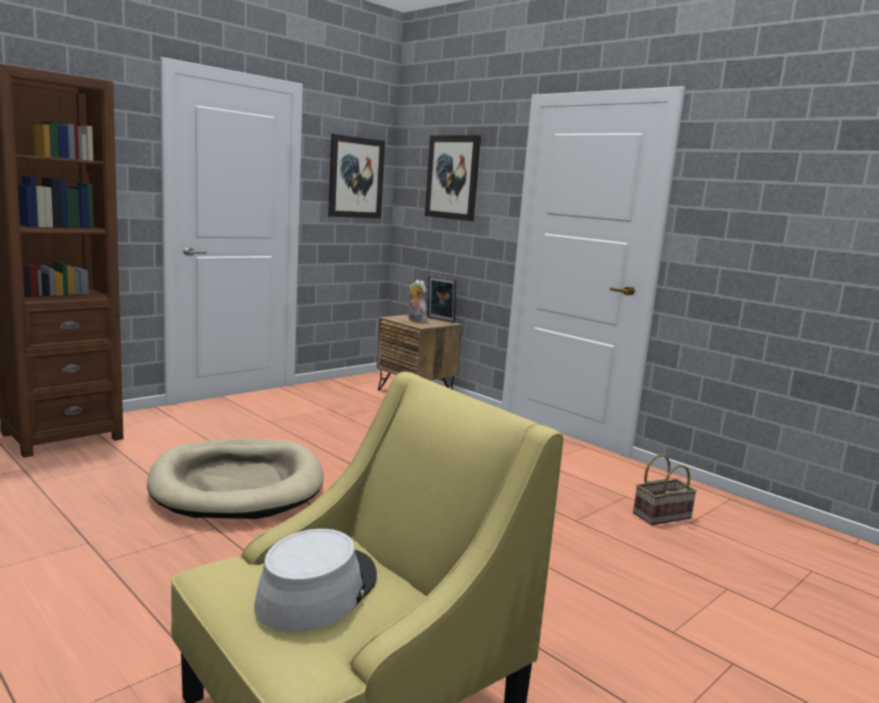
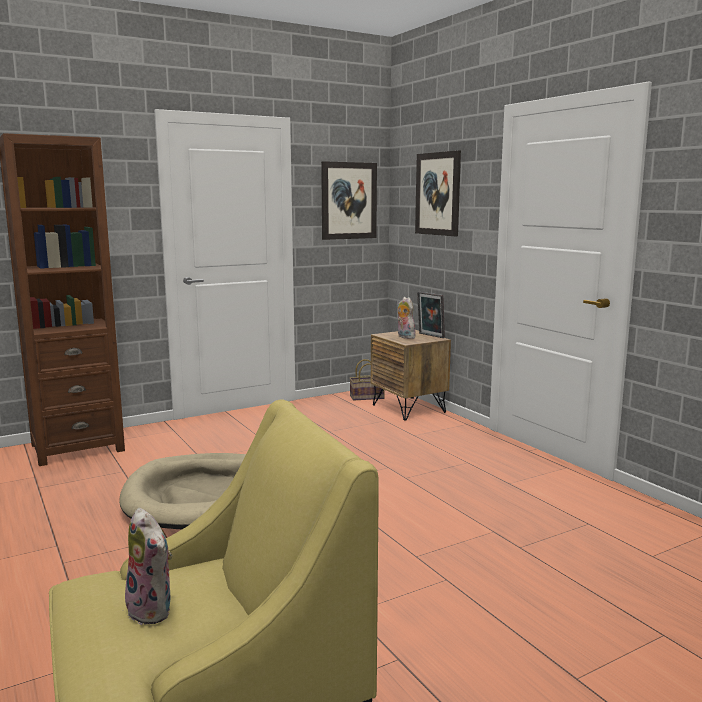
camera: 15 degrees right, 0 degrees up
(317, 590) = (154, 610): grey hat -> plush toy
(662, 515) = (621, 546): basket -> basket (367, 397)

